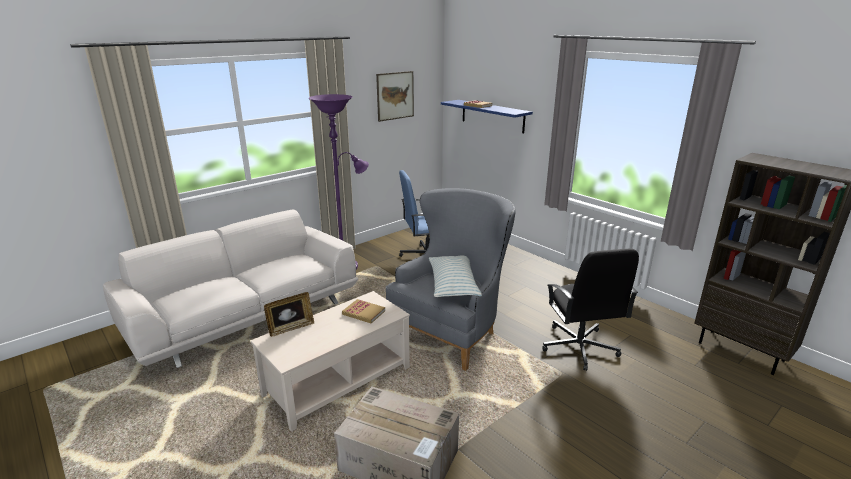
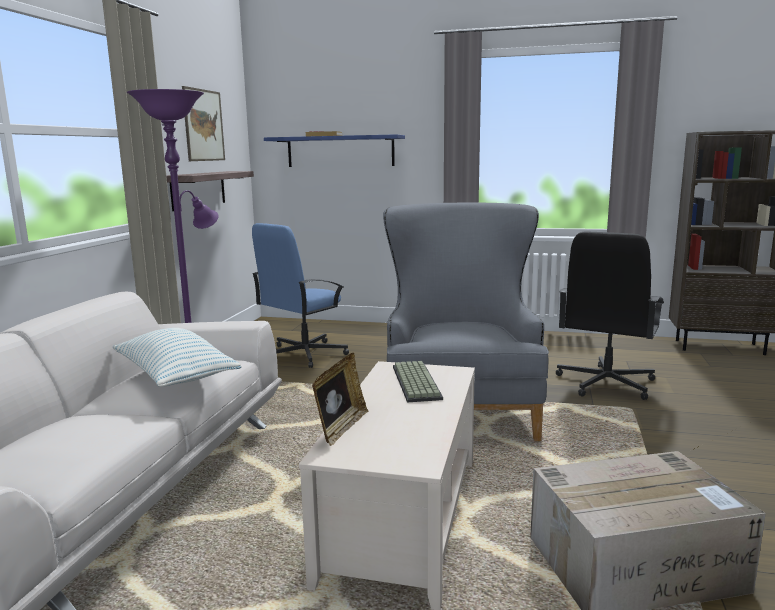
camera: 35 degrees left, 10 degrees down
(363, 313) = (414, 382): book -> keyboard
(386, 138) = (198, 190): none -> shelf
(453, 285) = (476, 329): pillow -> pillow (176, 376)
(579, 347) = (605, 383): black office chair -> black office chair turned 75 degrees clockwise

